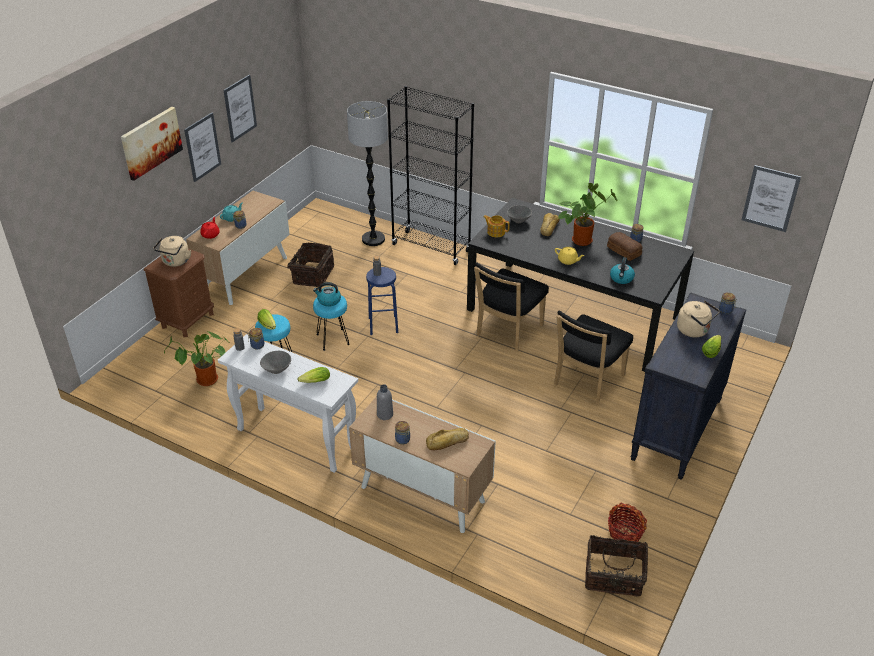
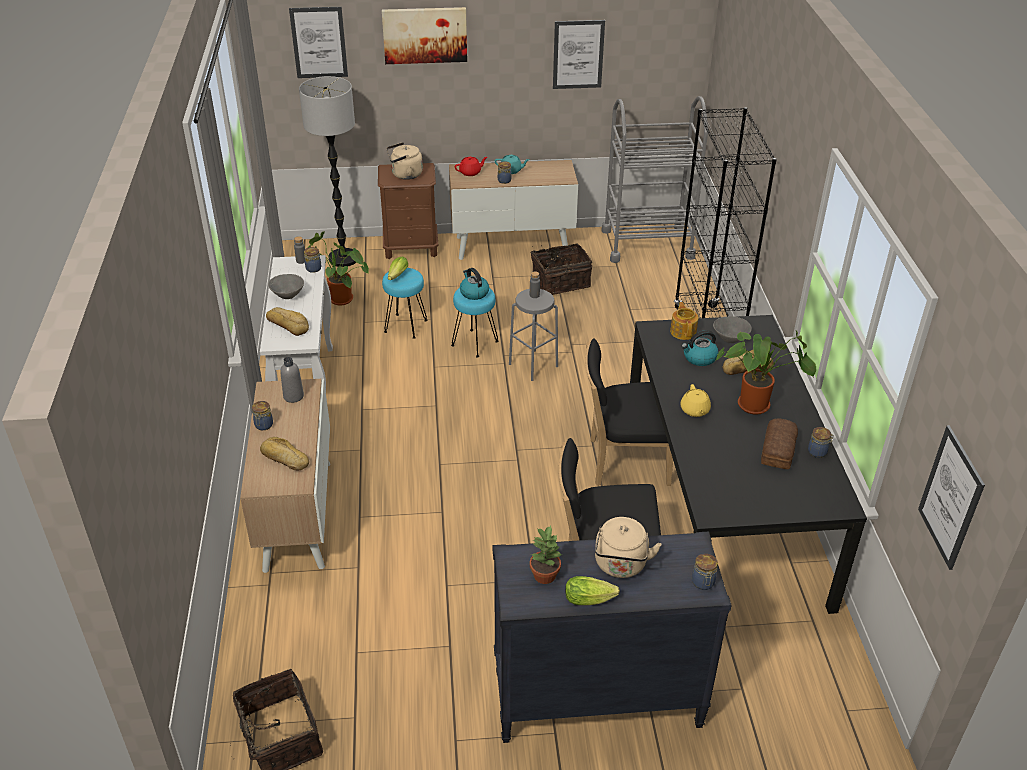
camera: 55 degrees right, 0 degrees up
(202, 147) = (504, 74): picture -> picture (319, 42)
(314, 382) = (288, 324): lettuce -> bread
(316, 223) = (647, 244): none -> grey cart
(373, 239) = (668, 291): floor lamp -> floor lamp (343, 259)
(383, 325) = (533, 365): blue stool -> grey stool
(621, 278) = (712, 471): kettle -> kettle (699, 358)
(625, 532) = (363, 719): basket -> none
(682, 359) = (544, 575): none -> potted plant

